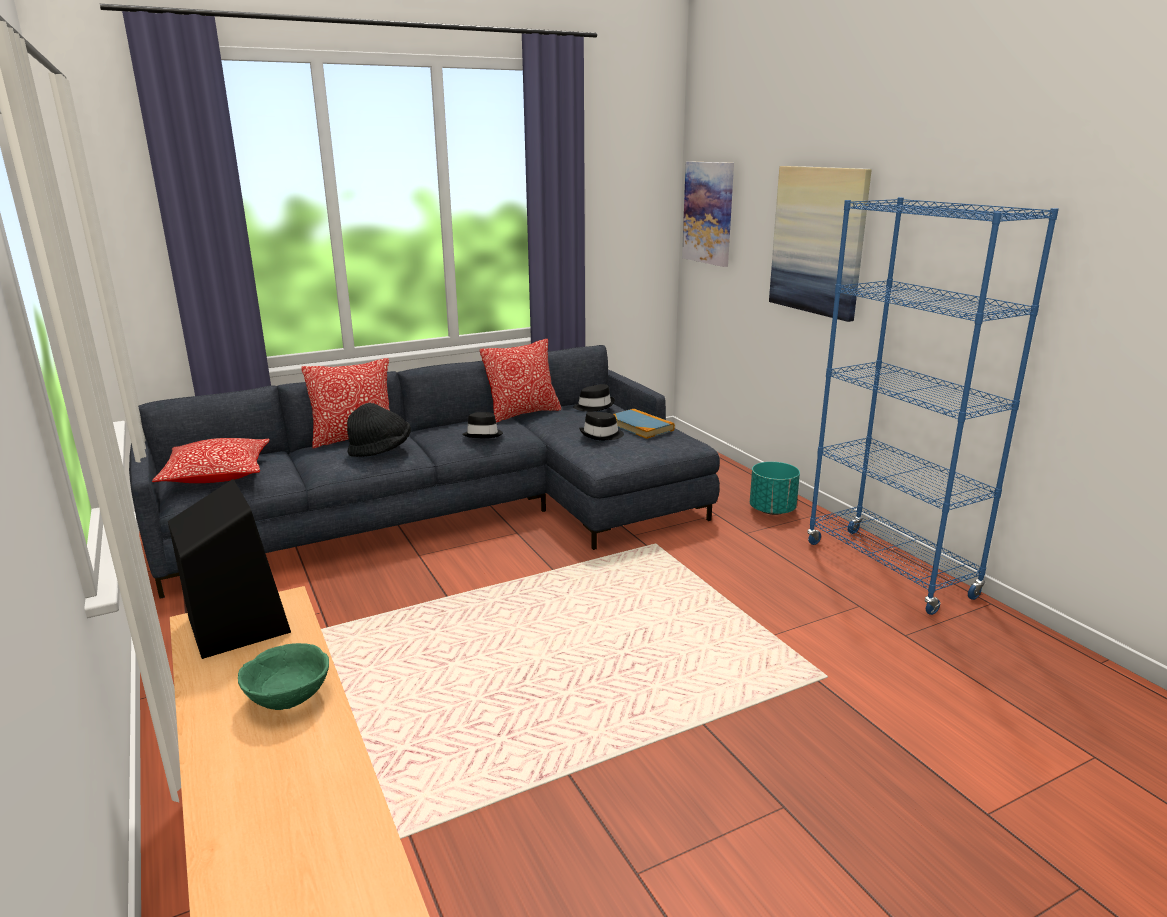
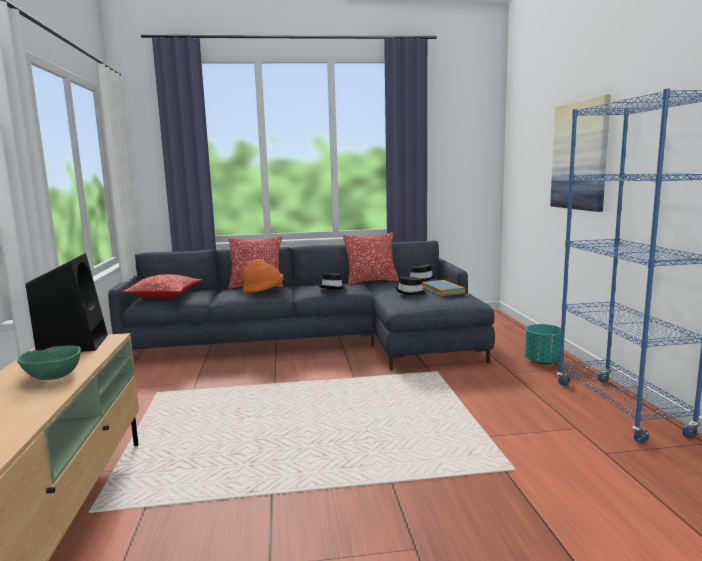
camera: 20 degrees right, 10 degrees down
(380, 450) = (264, 291): black hat -> orange hat
(709, 213) = (518, 151): picture -> none

